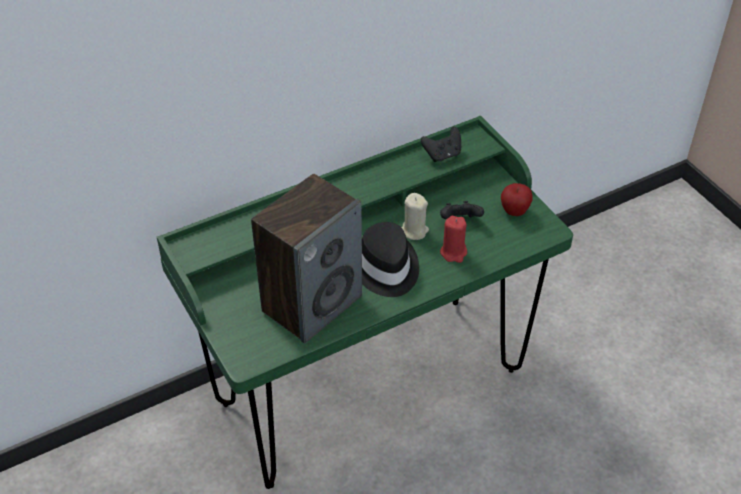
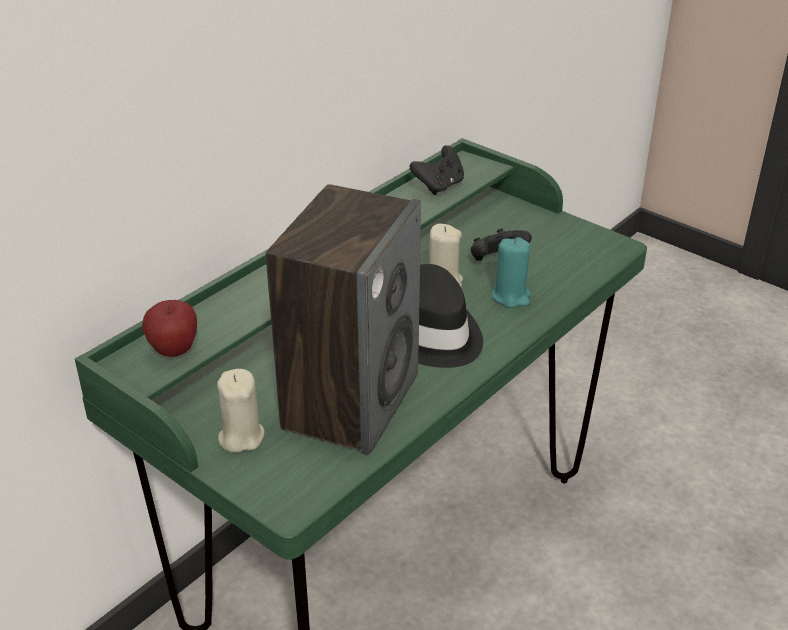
camera: 20 degrees left, 10 degrees down
(237, 310) = (241, 437): none -> beige candle
(453, 252) = (511, 296): red candle -> turquoise candle
(514, 212) = (558, 237): apple -> apple (174, 351)

